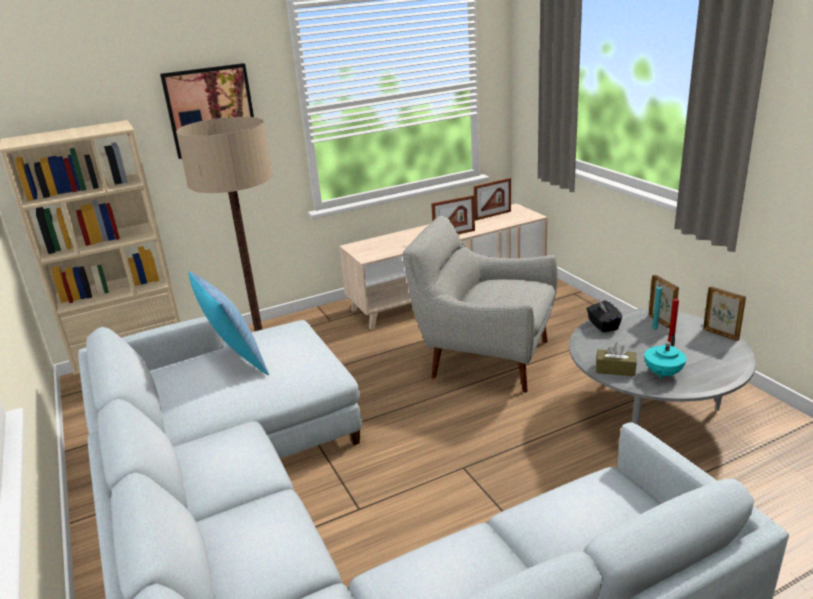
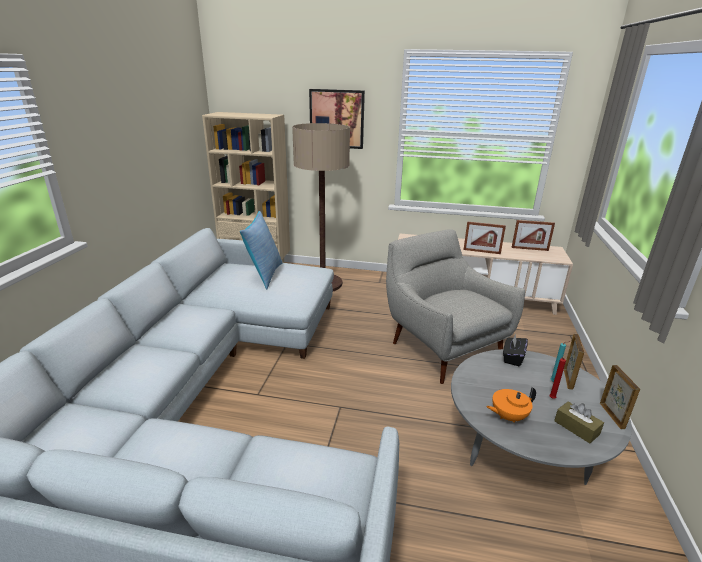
camera: 35 degrees right, 0 degrees up
(615, 369) = (474, 393): brown tissue box -> brown tissue box (576, 428)
(662, 374) = (508, 416): turquoise teapot -> orange teapot

